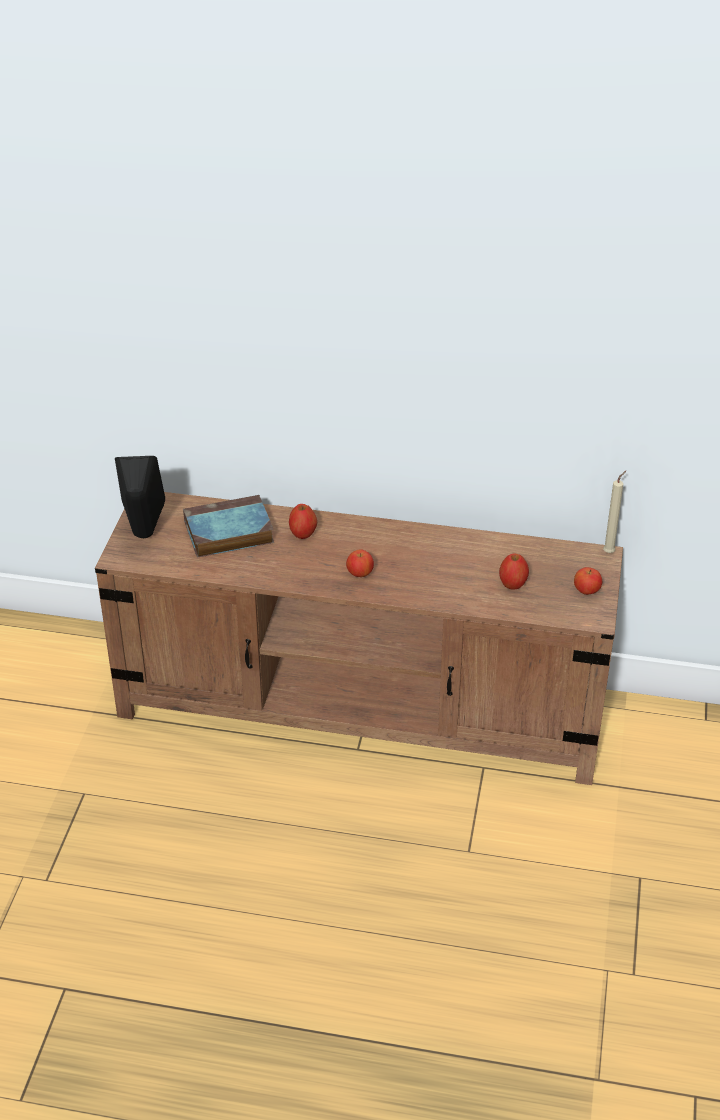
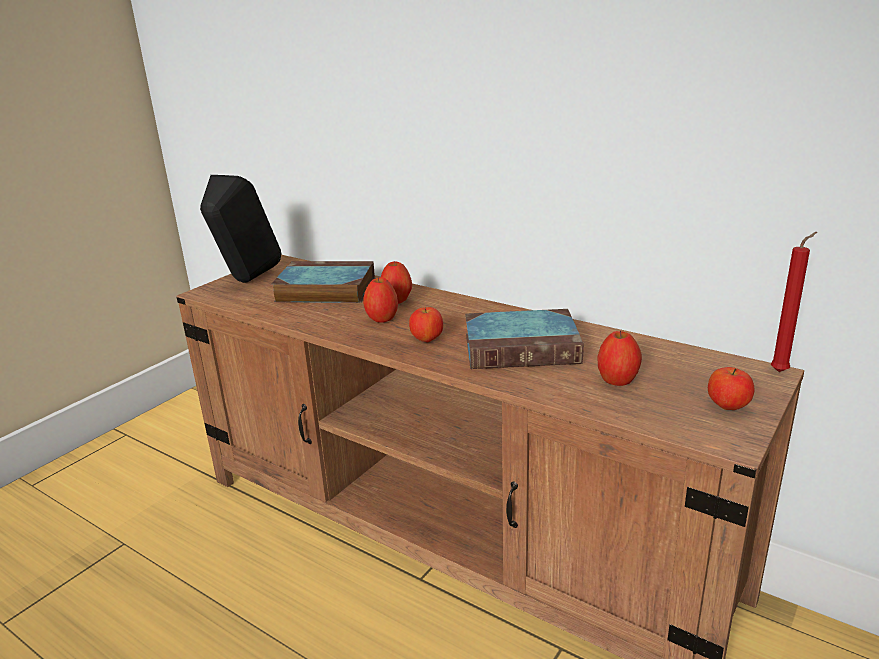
camera: 25 degrees right, 15 degrees down
(307, 558) = (382, 318): none -> apple
(435, 566) = (523, 347): none -> book
(610, 552) = (781, 371): beige candle -> red candle

